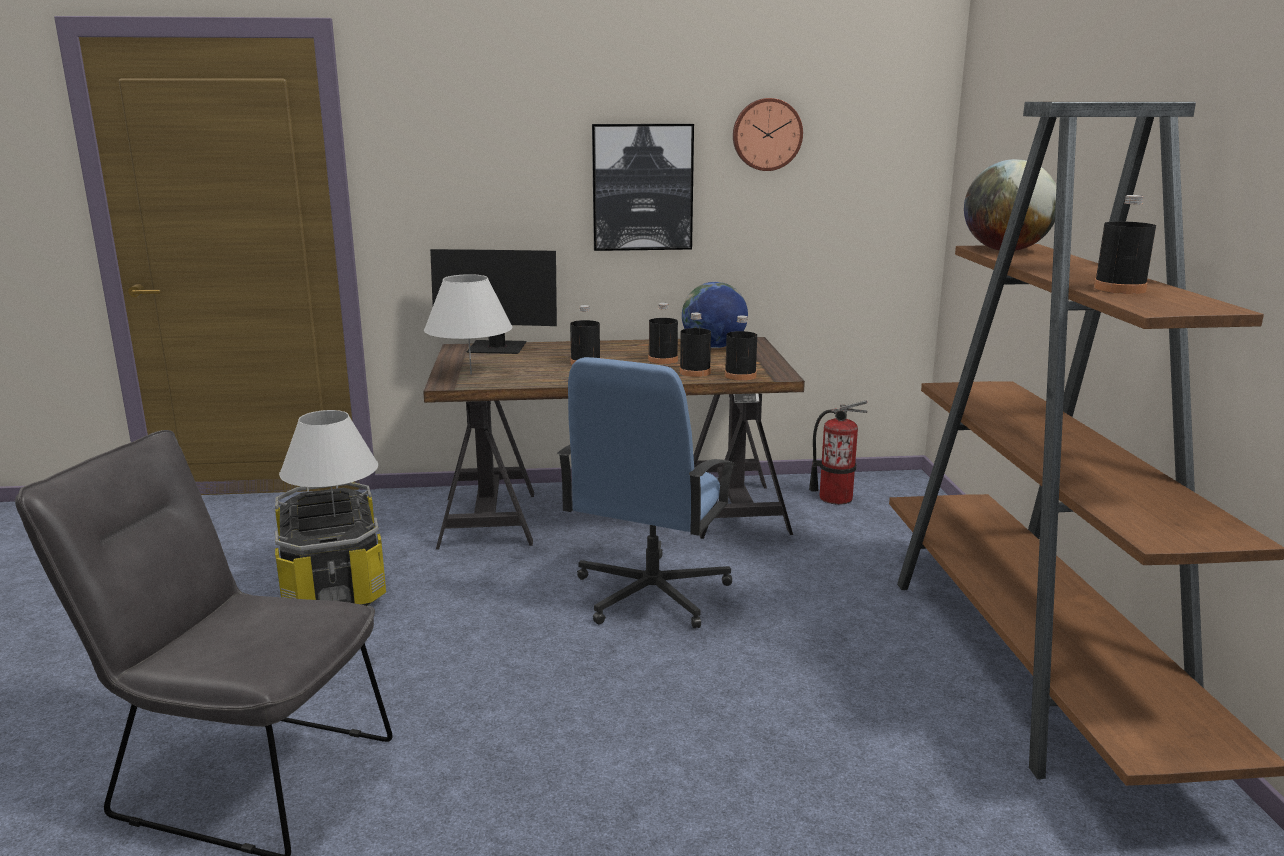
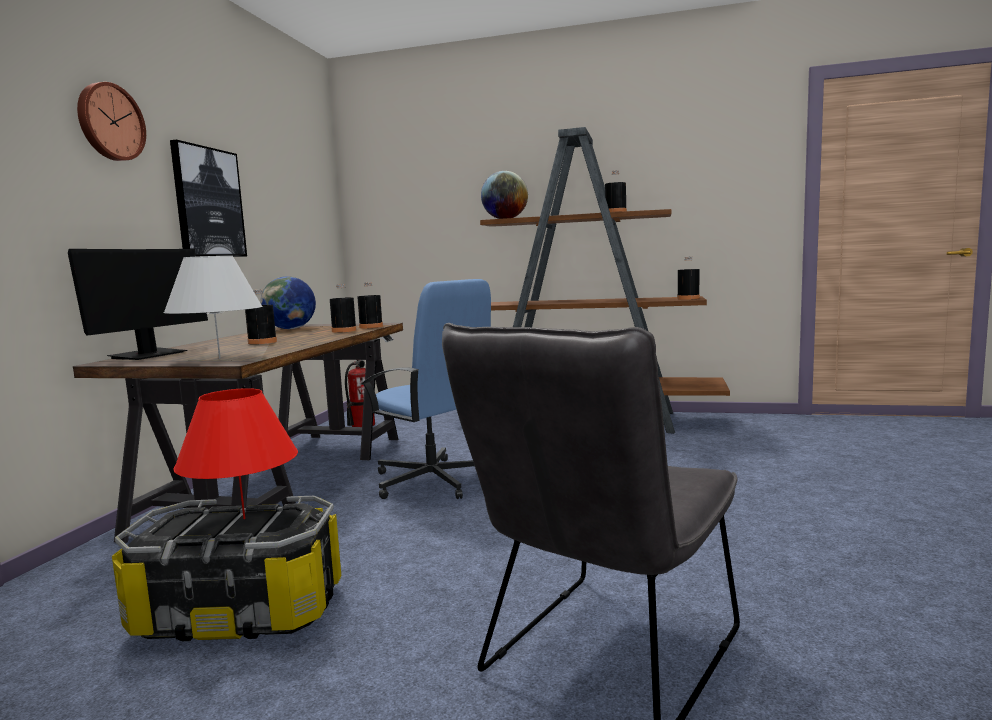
camera: 70 degrees left, 10 degrees down
(334, 516) = (244, 518): white table lamp -> red table lamp
(663, 360) = (298, 334): black bottle -> black bottle (688, 298)
(766, 134) = (268, 171): wall clock -> wall clock (109, 122)

